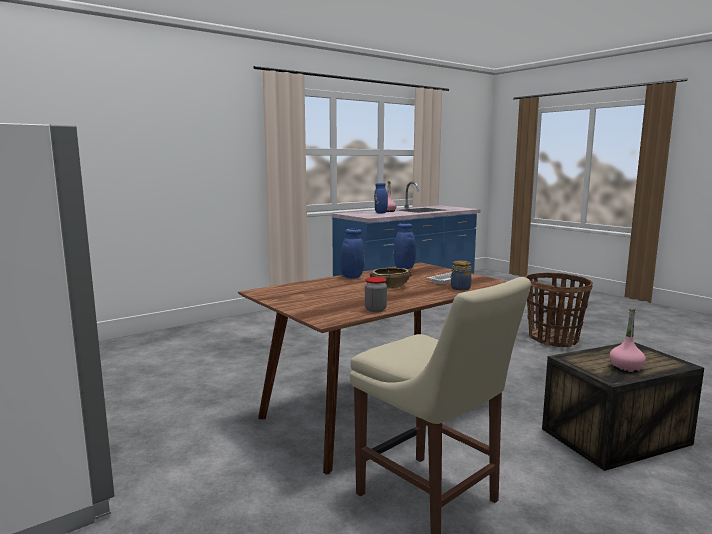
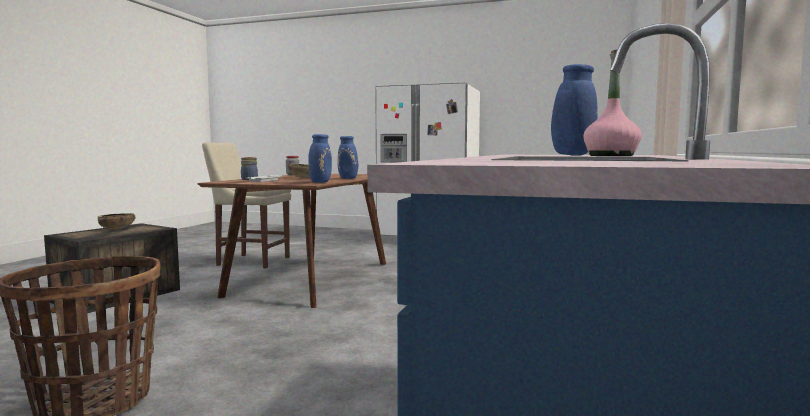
camera: 145 degrees right, 5 degrees down
(626, 368) = (117, 229): pink bottle -> brown bowl

